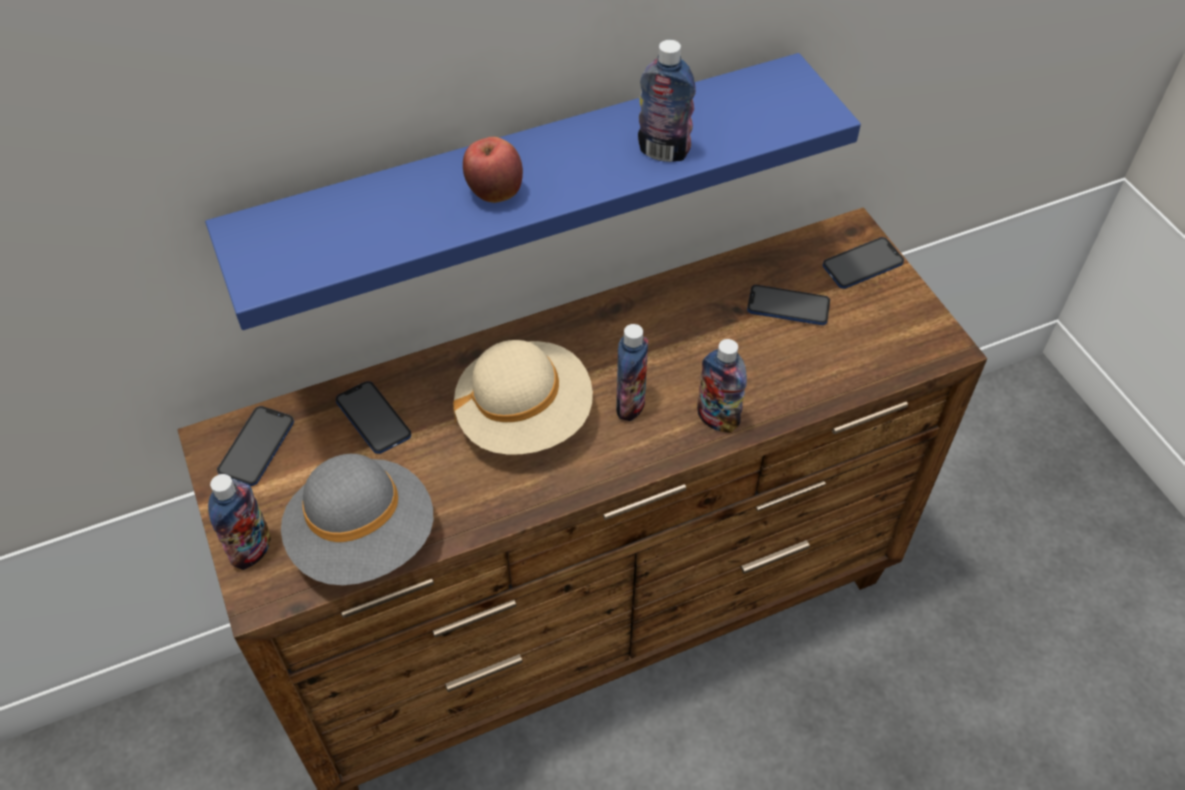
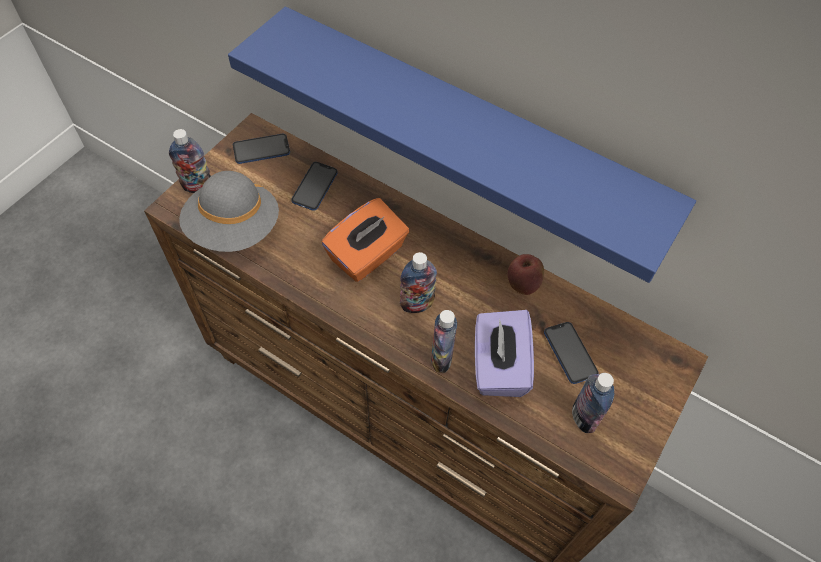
camera: 55 degrees right, 5 degrees up
(494, 193) = (405, 109): apple -> apple (523, 284)
(524, 417) = (367, 255): beige hat -> orange tissue box
(663, 151) = (516, 172): bottle -> bottle (583, 417)
(762, 374) = (498, 366): none -> purple tissue box
(862, 265) = (650, 382): phone -> none

